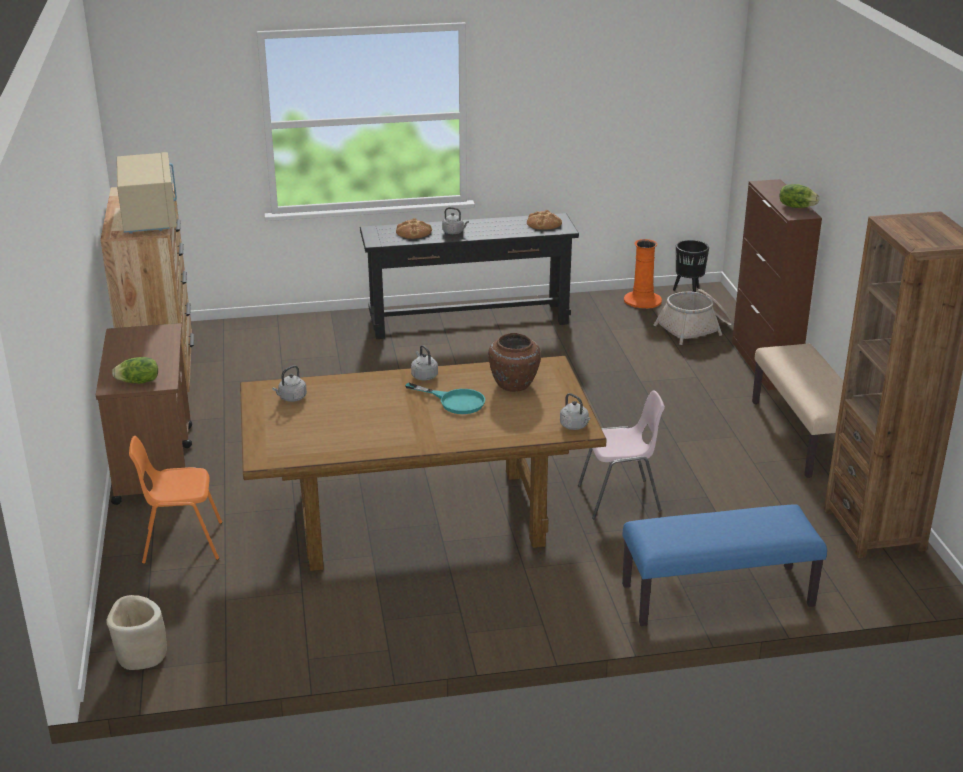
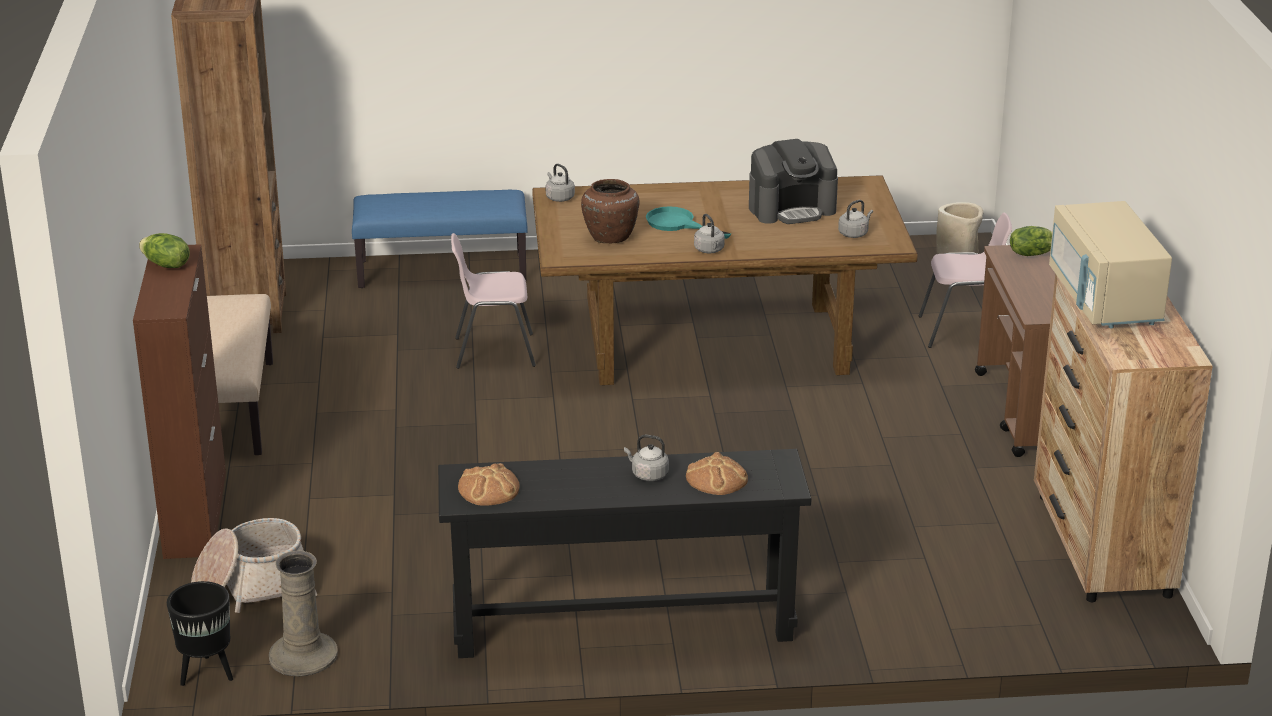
camera: 175 degrees left, 0 degrees up
(181, 543) = (962, 331): orange chair -> pink chair
(345, 423) = (792, 209): none -> coffee machine
(643, 301) = (302, 655): orange vase -> beige vase

